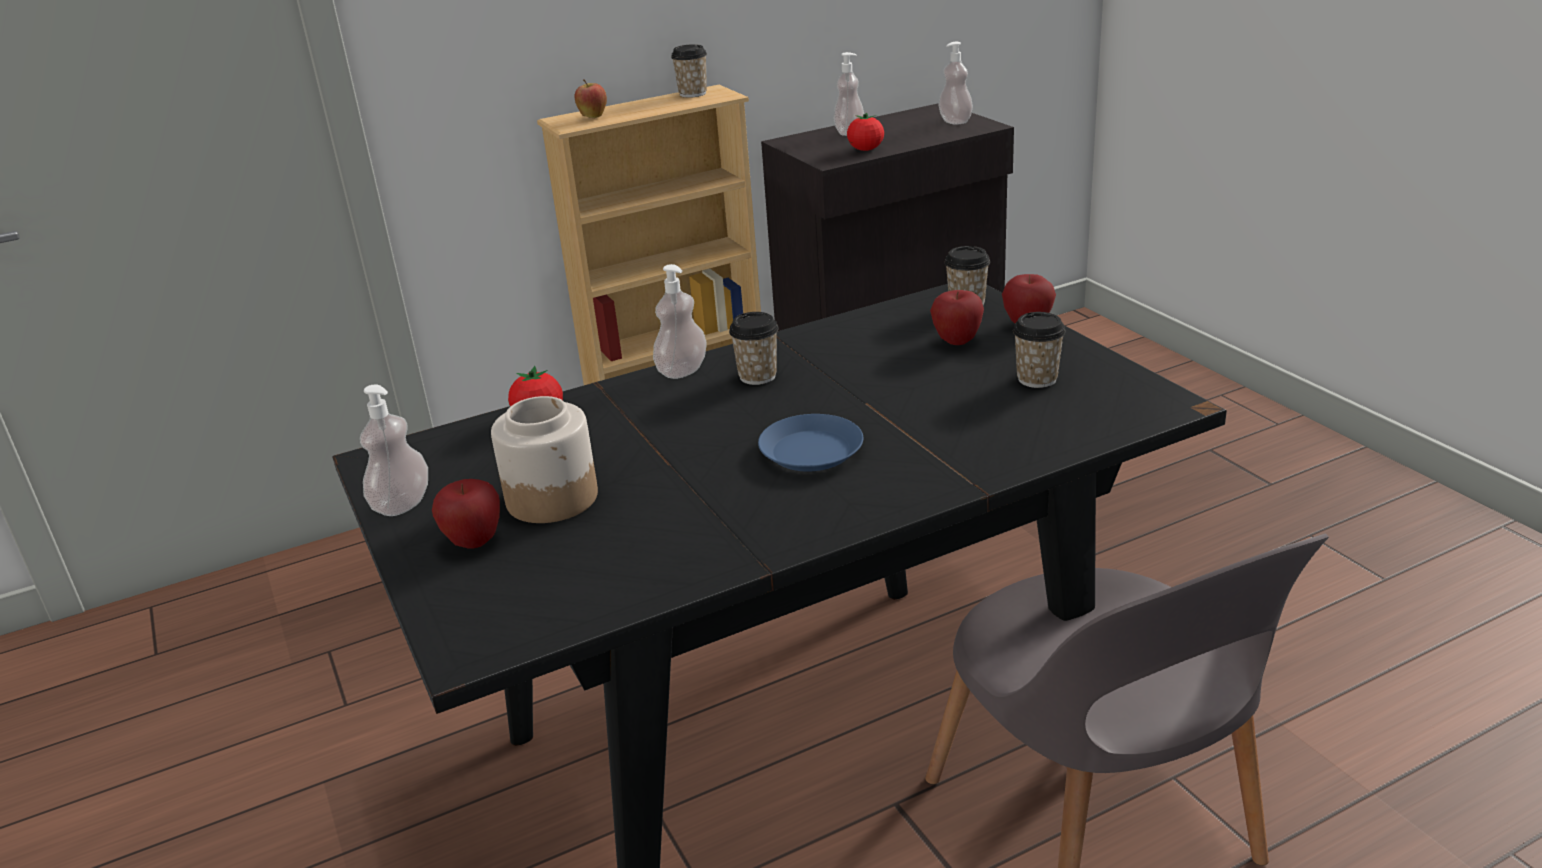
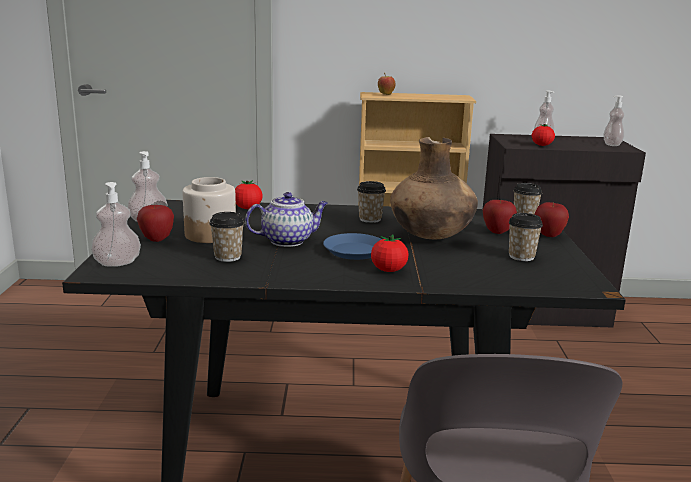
camera: 25 degrees right, 10 degrees down
(682, 371) = (336, 209): soap dispenser -> soap dispenser (117, 263)
(690, 465) = (288, 240): none -> teapot
(693, 94) = (449, 95): cup -> cup (228, 257)
(883, 382) = (431, 237): none -> brown vase
(900, 471) = (388, 270): none -> tomato

